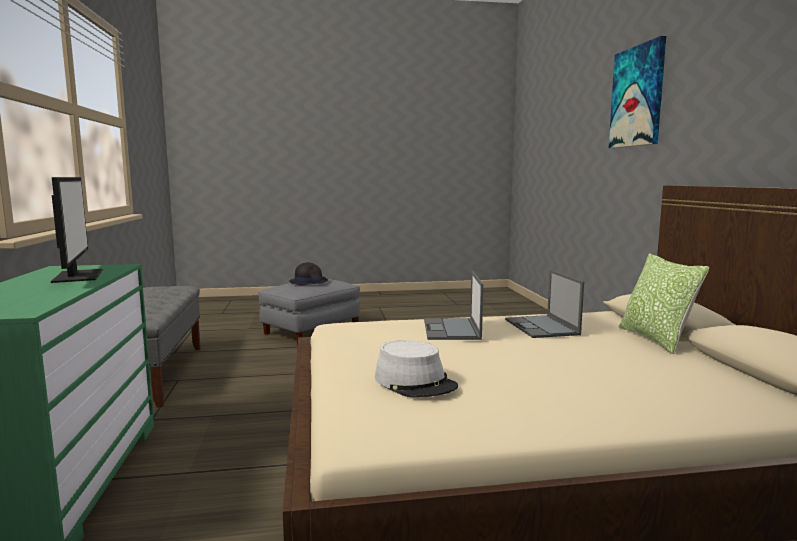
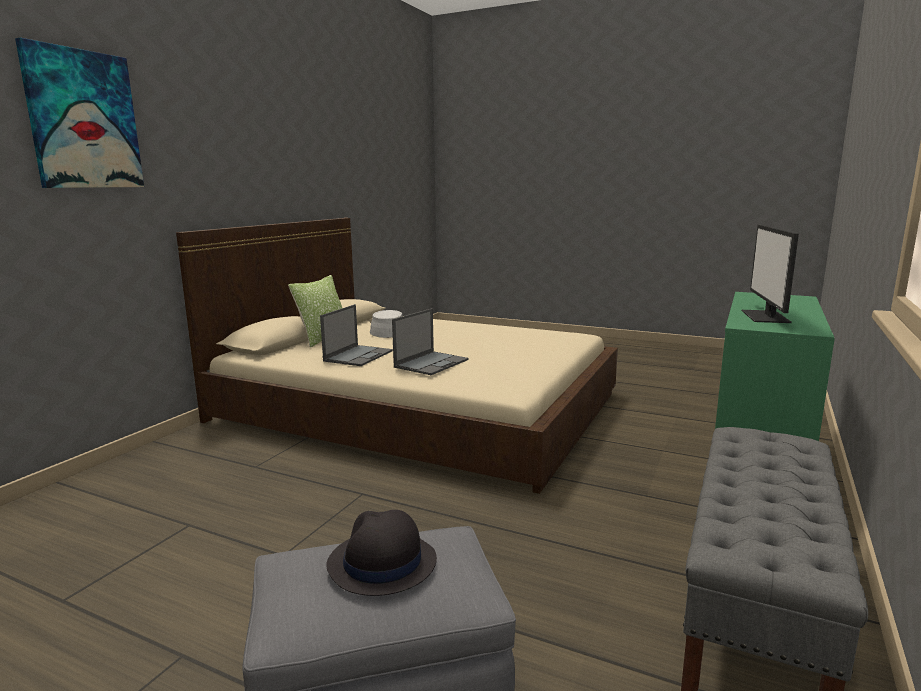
camera: 145 degrees left, 5 degrees up
(415, 382) = (523, 345): grey hat -> grey hat (388, 331)

